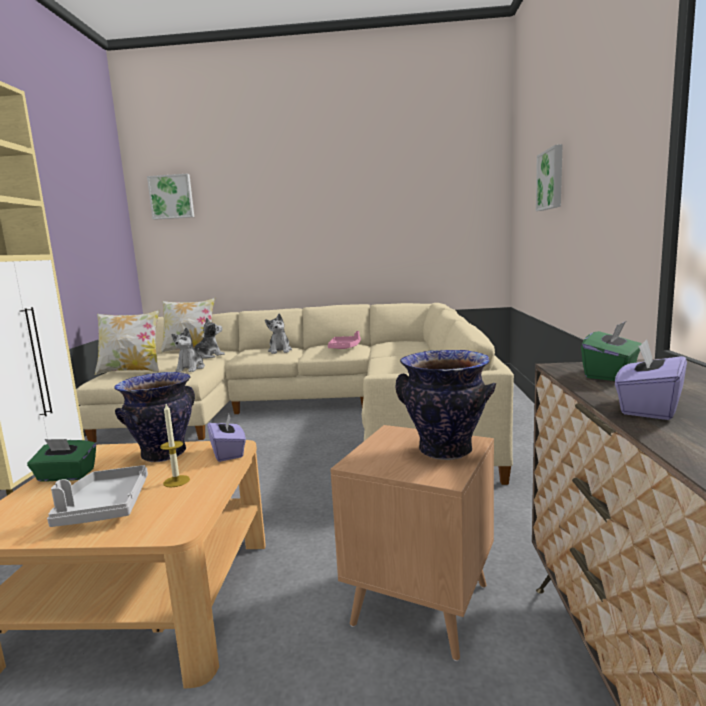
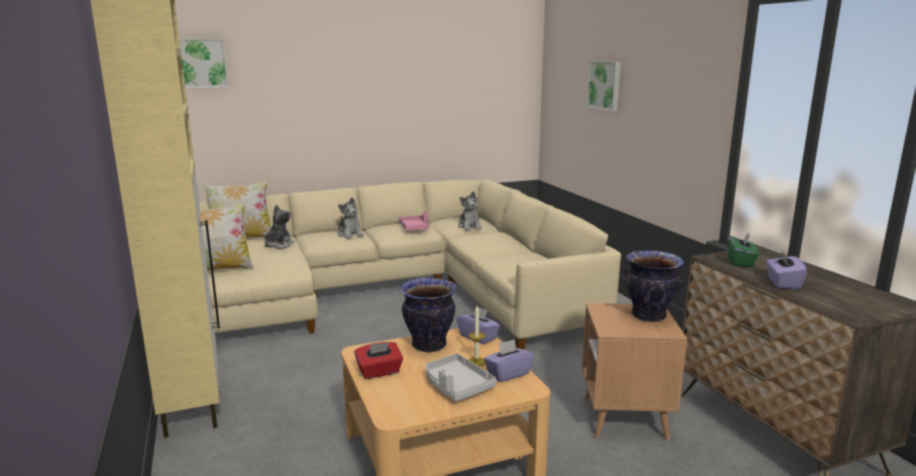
camera: 25 degrees left, 5 degrees up
(66, 476) = (379, 372): green tissue box -> red tissue box
(184, 503) = (508, 374): none -> purple tissue box
(191, 368) = (283, 262): plush toy -> plush toy (469, 226)

